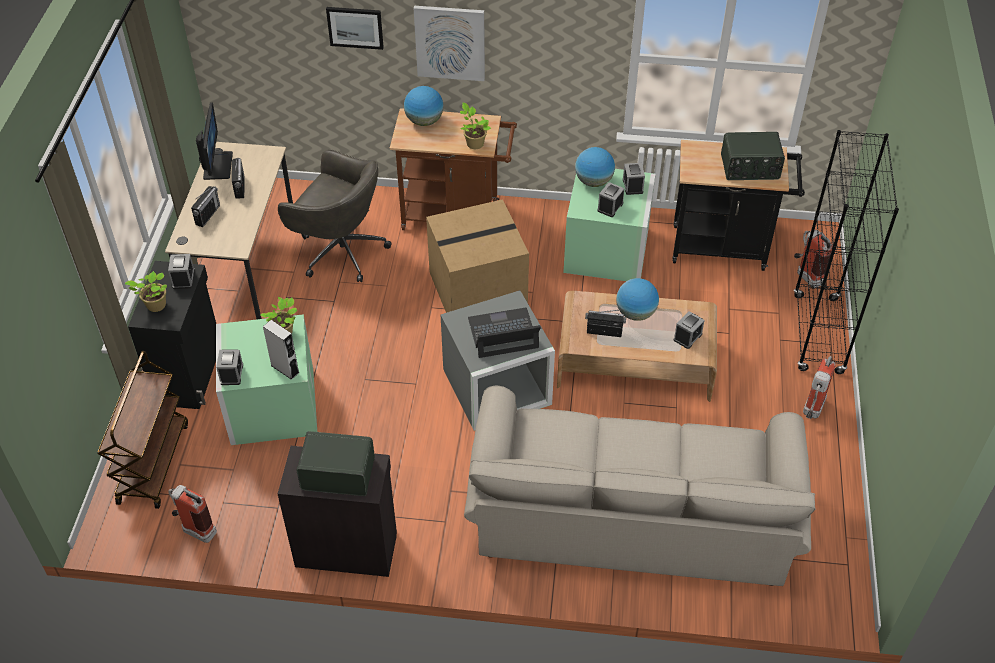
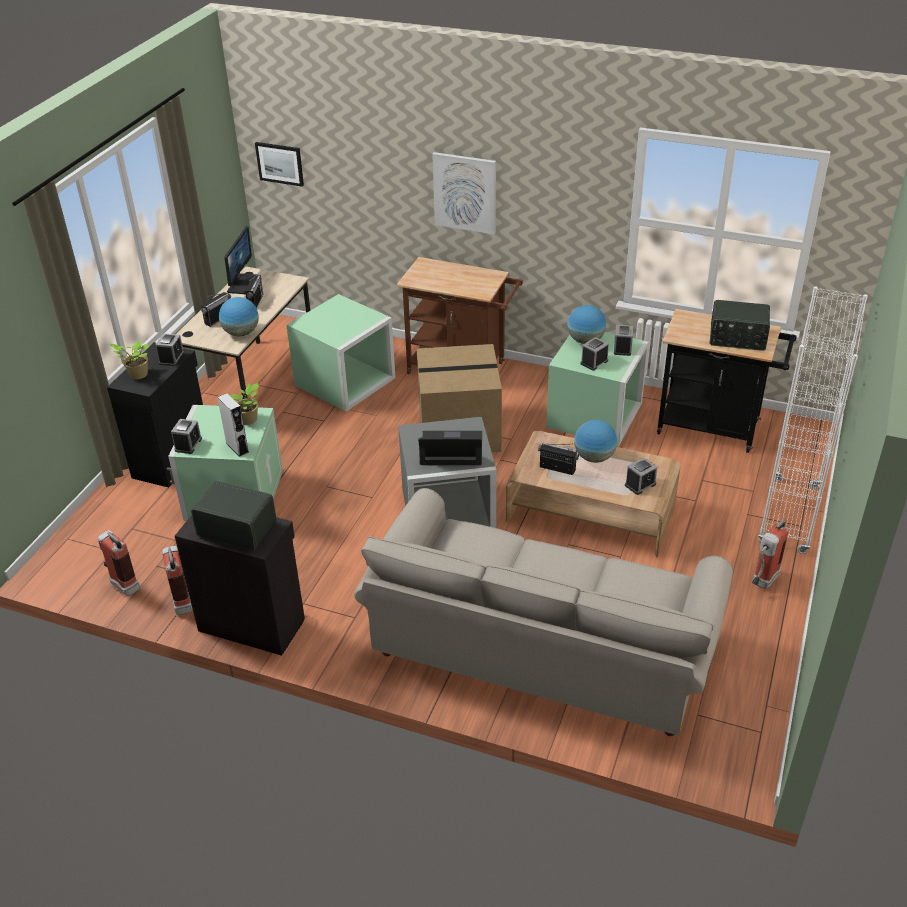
camera: 15 degrees right, 10 degrees down
(153, 462) = (109, 523): brown cart -> none
(340, 250) = (345, 382): grey office chair -> green storage box
(355, 27) = (382, 171): picture -> picture (280, 163)
(424, 121) = (436, 268): globe -> globe (241, 333)
(474, 143) = (475, 289): potted plant -> none
(806, 275) = (791, 463): fire extinguisher -> fire extinguisher (182, 599)
(818, 334) = (789, 515): black bookcase -> white bookcase

